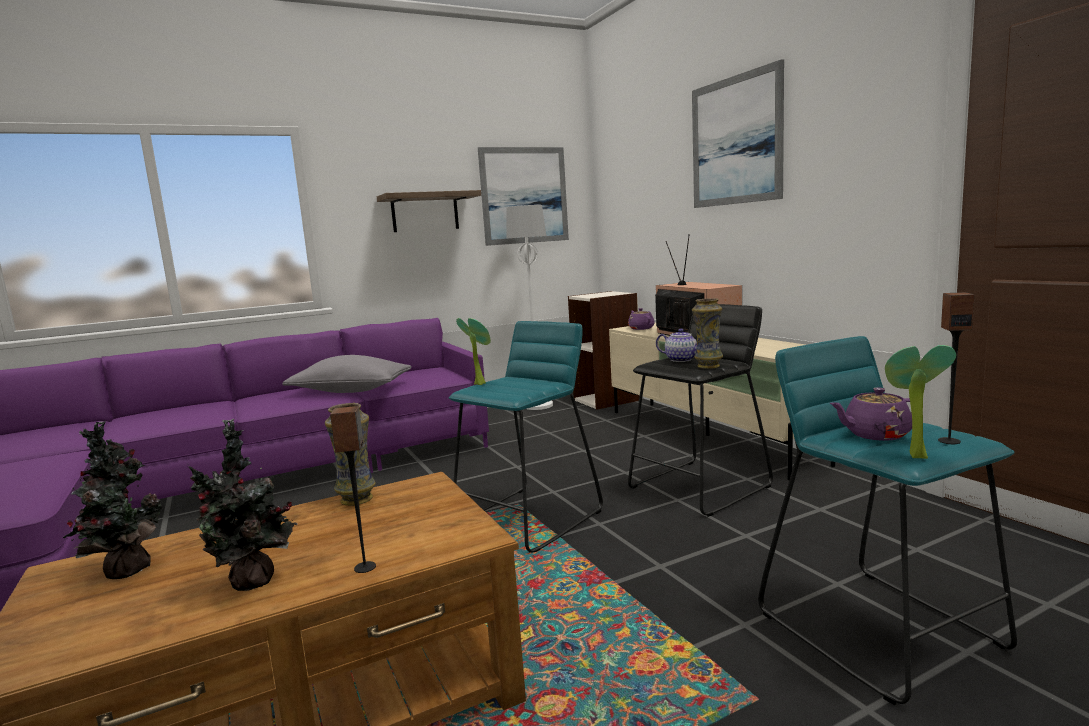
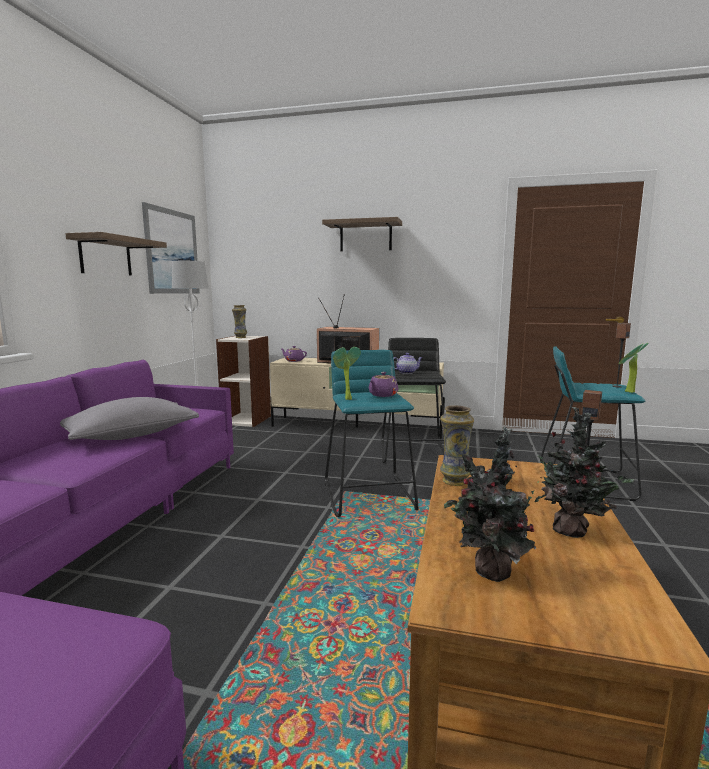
camera: 50 degrees left, 0 degrees up
(707, 366) = (433, 374): vase -> vase (240, 337)
(735, 141) = (365, 236): picture -> shelf
(875, 434) = (595, 388): purple teapot -> purple teapot (382, 395)

